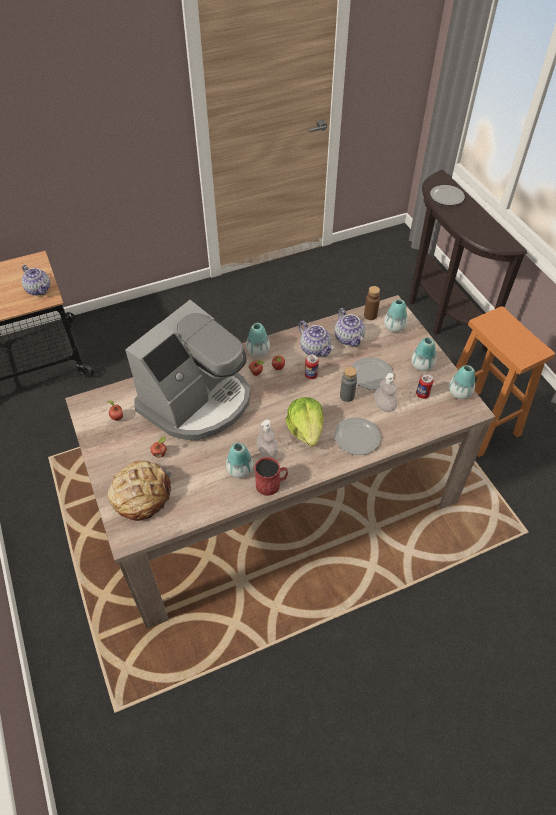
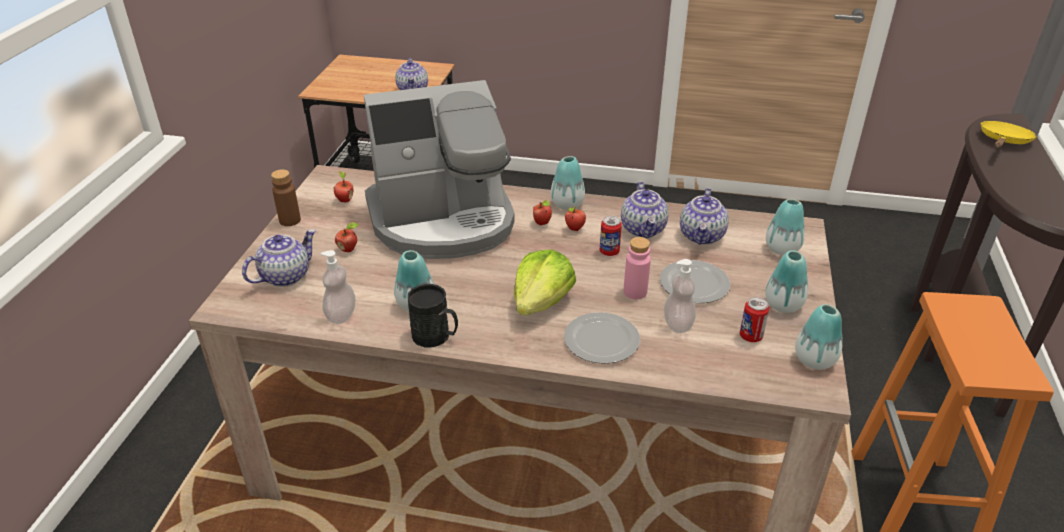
camera: 35 degrees right, 15 degrees down
(141, 494) = (285, 276): bread -> teapot
(267, 451) = (468, 302): soap dispenser -> soap dispenser (341, 315)
(271, 484) = (435, 336): red mug -> black mug
(347, 396) = (635, 292): grey bottle -> pink bottle
(370, 315) = (758, 224): brown bottle -> brown bottle (290, 220)
(447, 197) = (1003, 141): plate -> yellow frying pan

